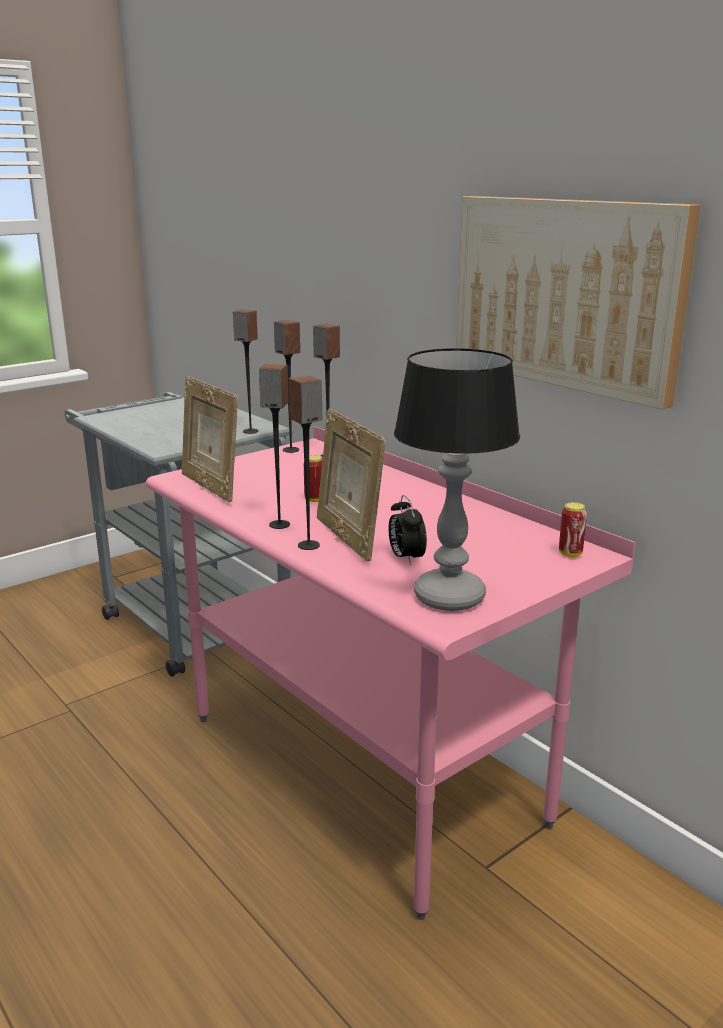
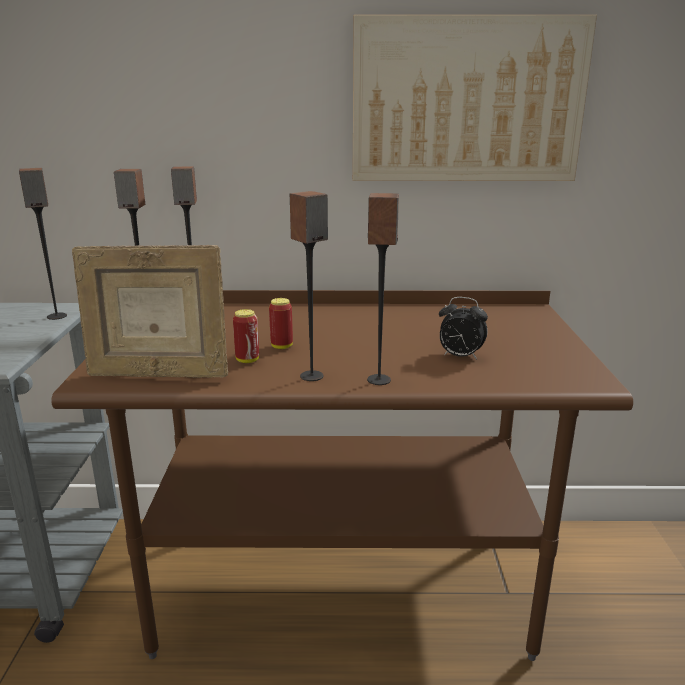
camera: 50 degrees left, 0 degrees up
(348, 539) = (389, 362): picture frame -> none
(362, 768) = (342, 590): pink desk -> brown desk
(449, 596) = (550, 367): table lamp -> none
(570, 554) = (521, 313): can -> can (247, 360)

